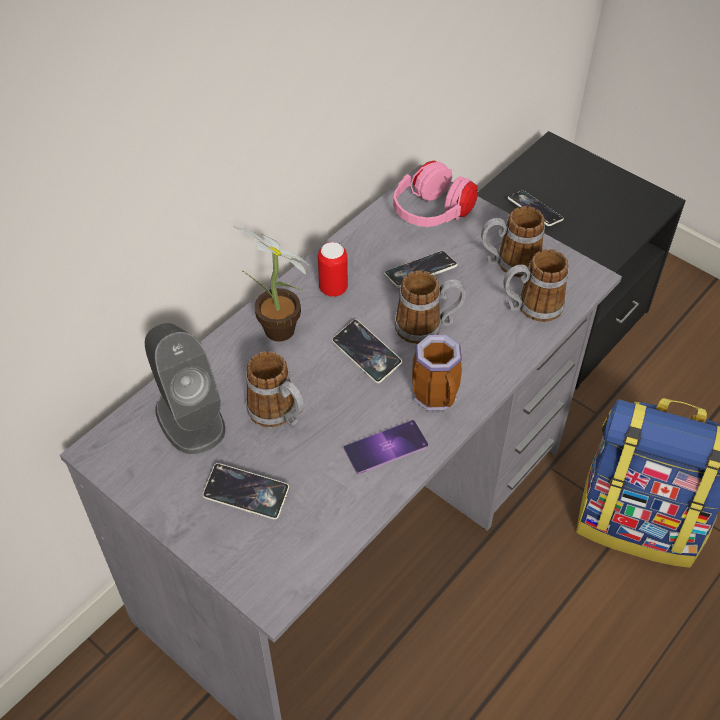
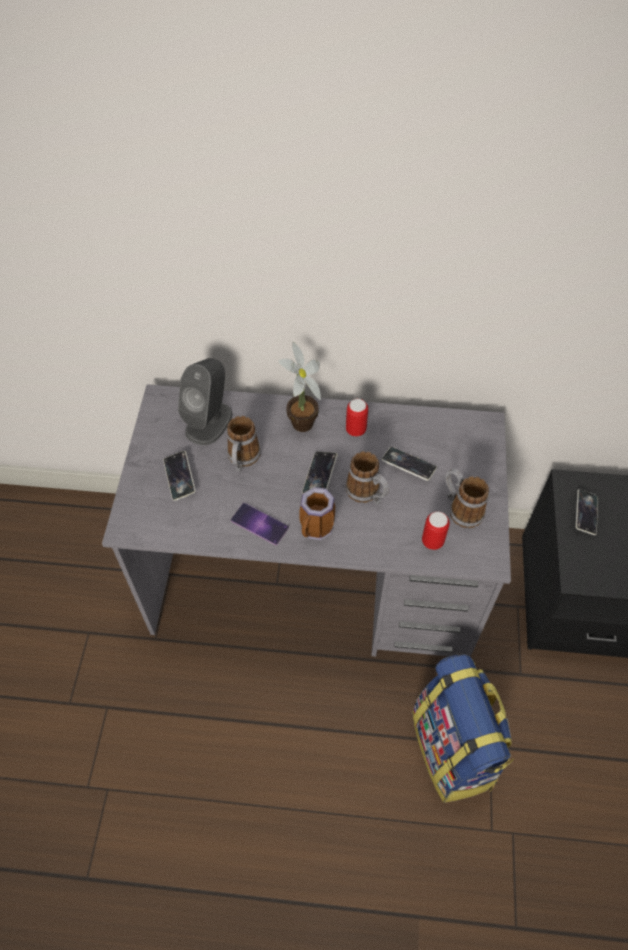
camera: 55 degrees right, 5 degrees up
(432, 214) = (464, 444): pink headphones -> none
(531, 307) = (432, 541): mug -> can

